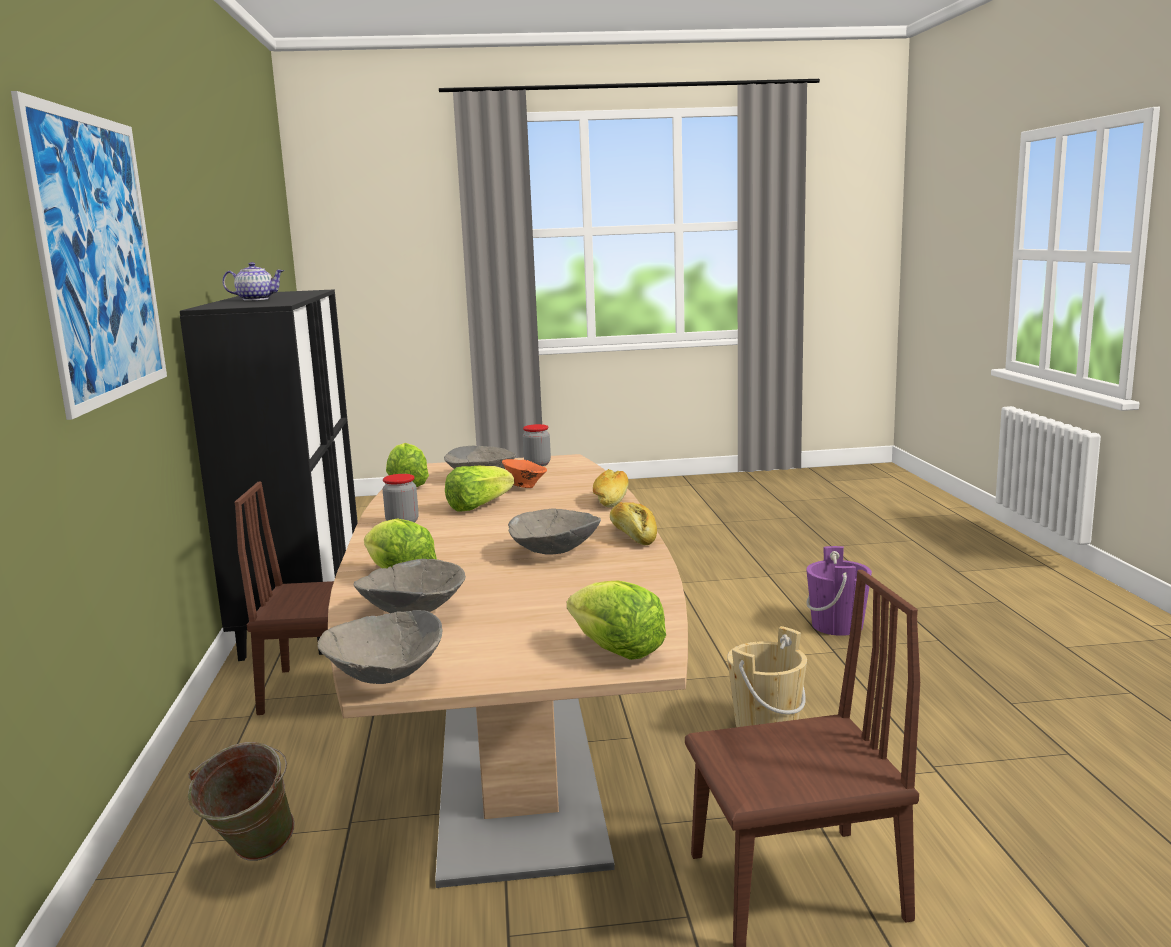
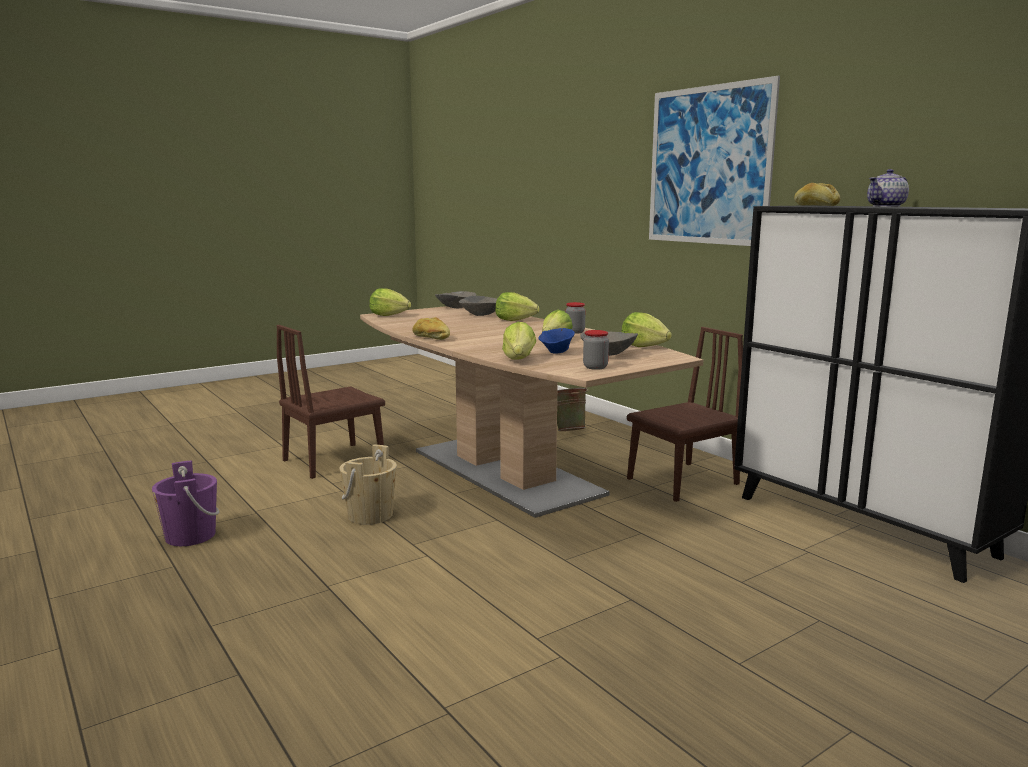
camera: 150 degrees right, 0 degrees up
(525, 487) = (556, 352): orange bowl -> blue bowl
(554, 552) = (461, 330): grey bowl -> none
(589, 481) = (519, 359): none -> lettuce
(611, 500) = (476, 350): bread -> bread (815, 205)
(837, 625) = (326, 622): purple bucket -> purple bucket (190, 536)

